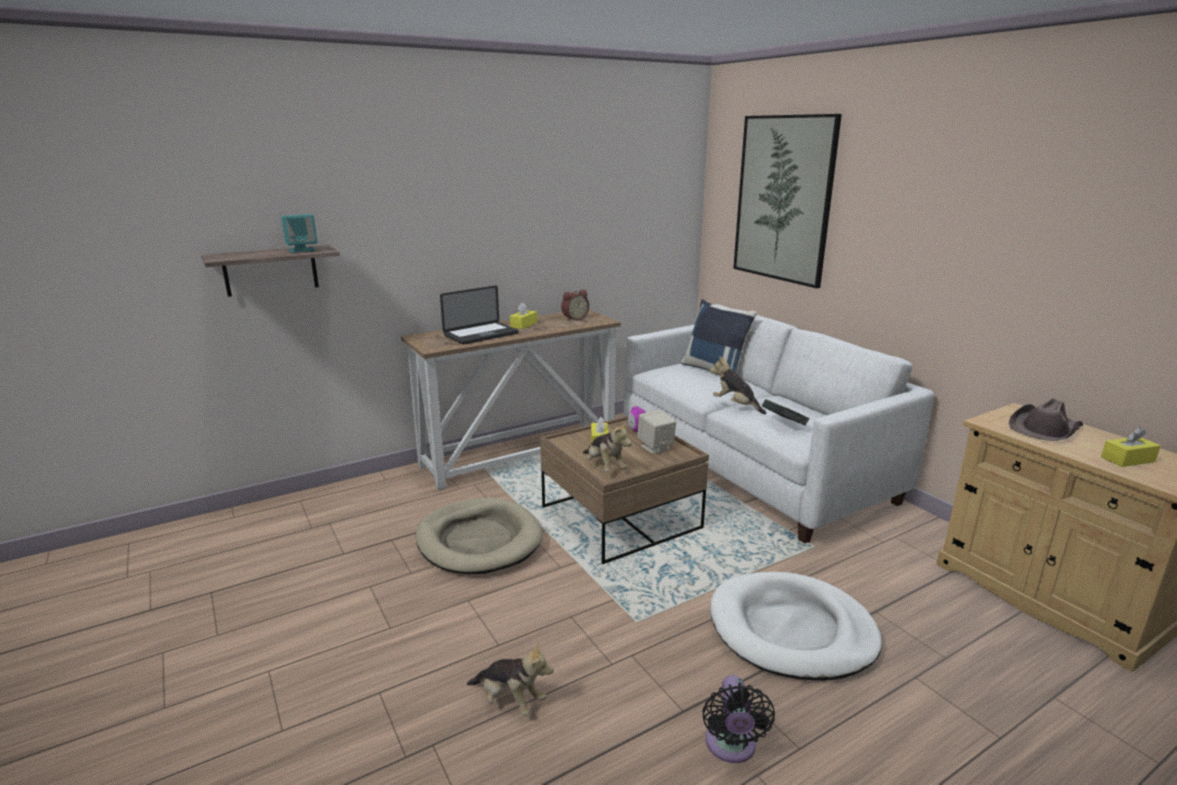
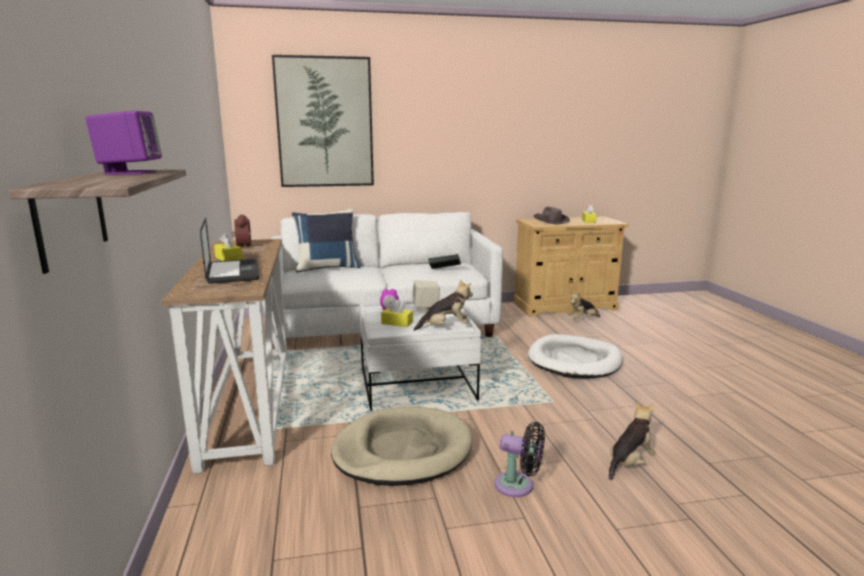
camera: 70 degrees left, 5 degrees down
(302, 250) = (130, 173): turquoise speaker -> purple speaker
(621, 518) = (416, 382): brown coffee table -> white coffee table
(731, 747) = (669, 398): black fan -> black fan (518, 486)
(735, 405) = (398, 274): plush toy -> plush toy (582, 320)

